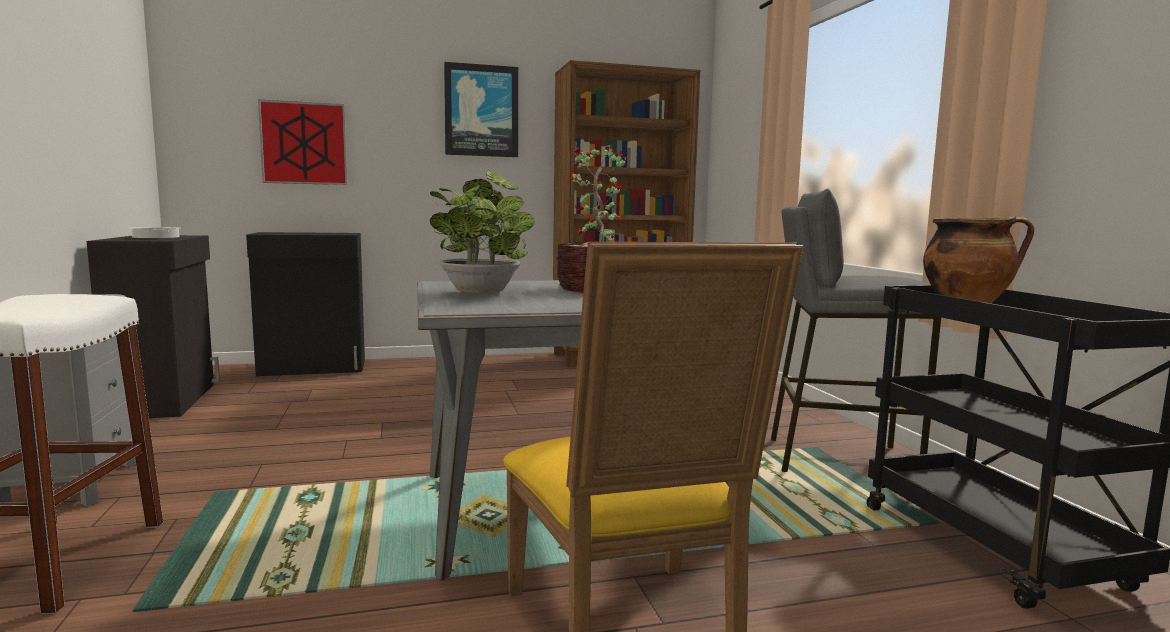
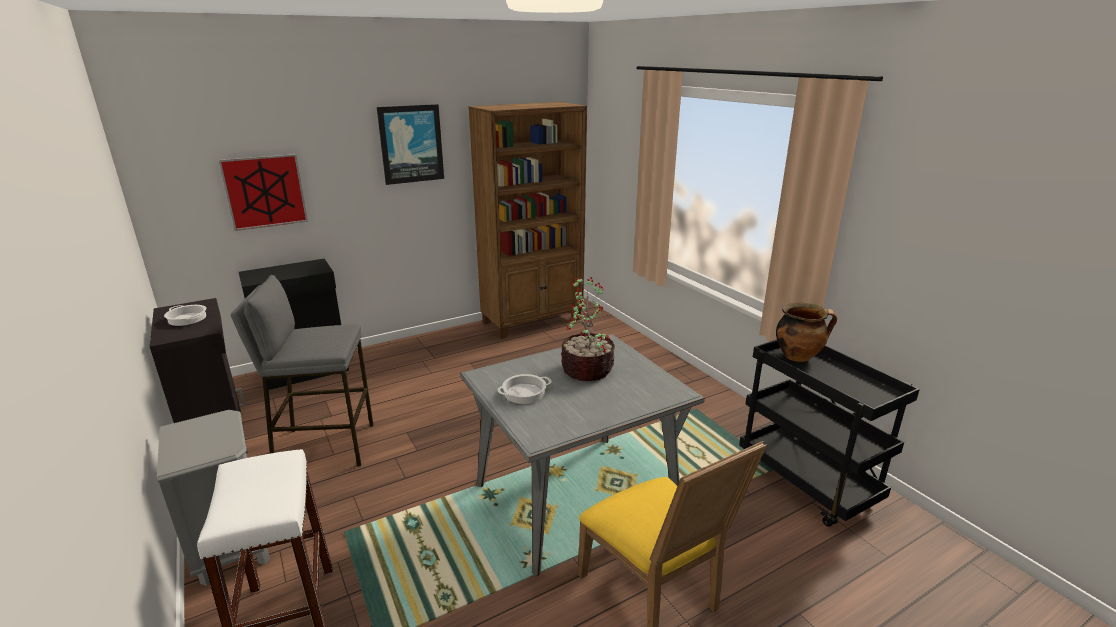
camera: 15 degrees left, 15 degrees up
(482, 292) = (524, 393): potted plant -> cooking pot
(839, 459) = (712, 418): grey stool -> grey stool (324, 446)

